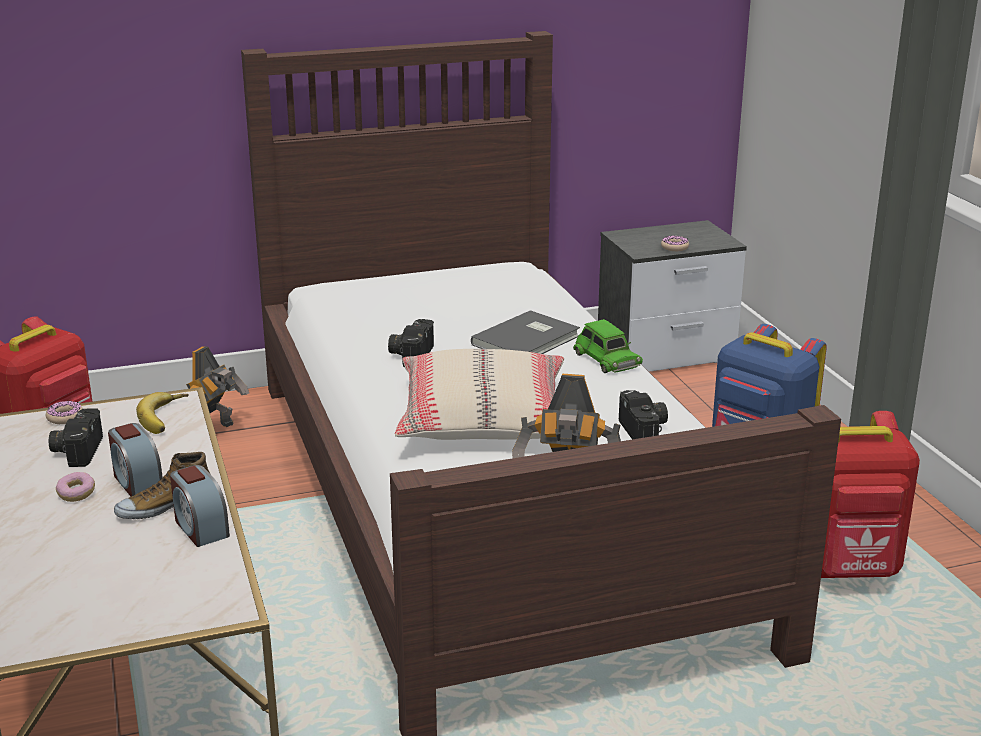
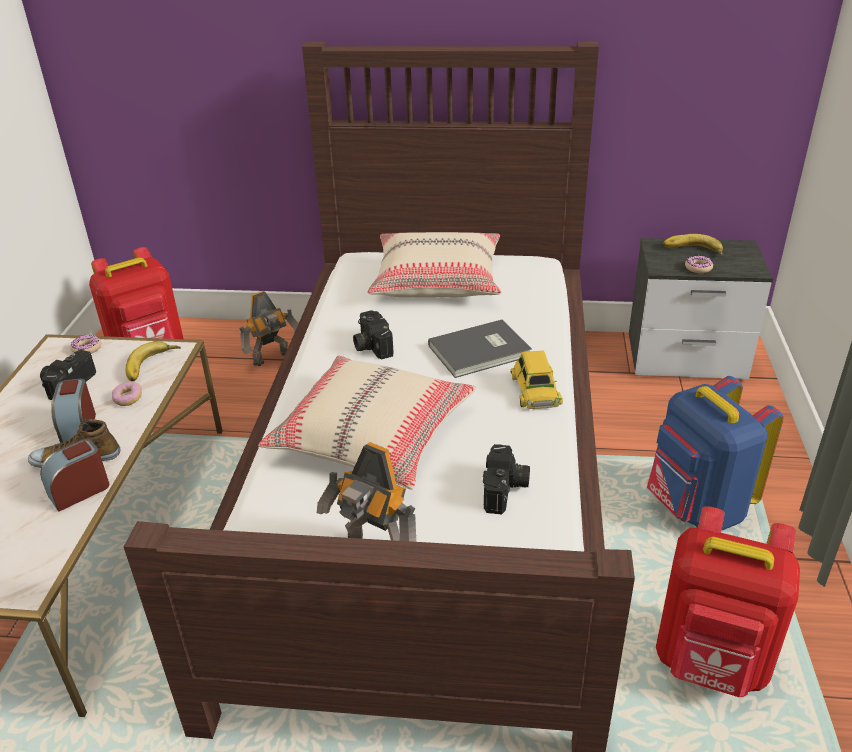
camera: 25 degrees right, 10 degrees up
(76, 494) = (29, 429): donut -> donut (128, 399)
(200, 528) = (79, 491): alarm clock -> alarm clock turned 60 degrees clockwise
(411, 354) = (370, 345): camera -> camera turned 60 degrees counterclockwise
(427, 293) = (437, 280): none -> beige pillow
(606, 359) = (535, 389): green toy car -> yellow toy car
(658, 235) = (692, 251): none -> banana

